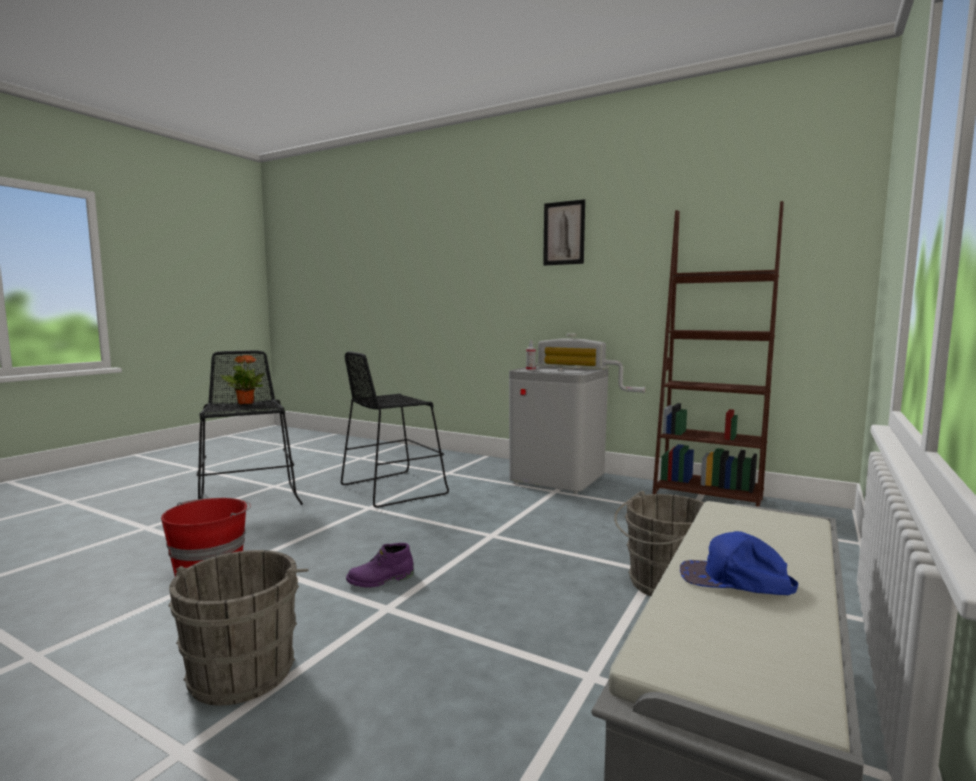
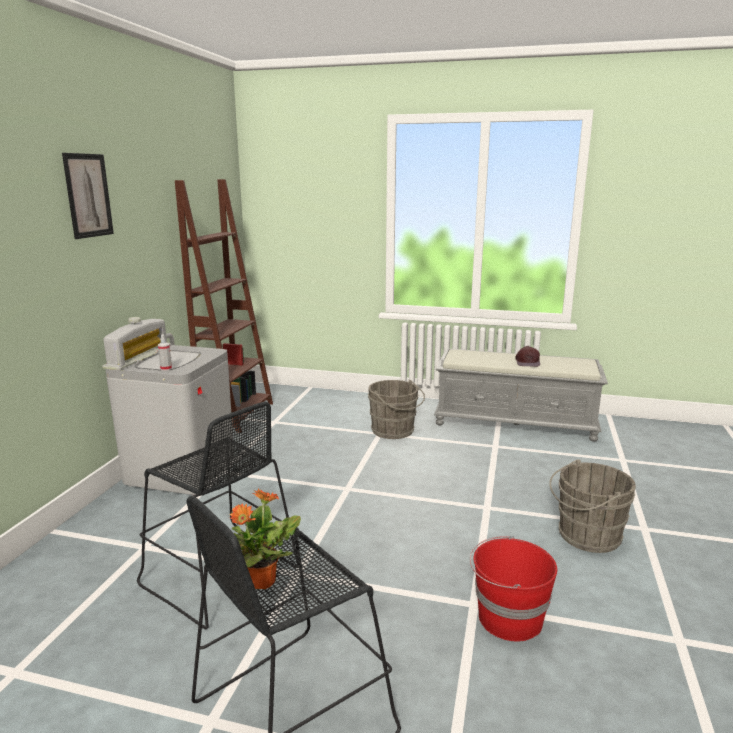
camera: 105 degrees left, 10 degrees up
(380, 580) = (454, 519): purple boot -> none
(735, 580) = (527, 362): blue cap -> brown cap

